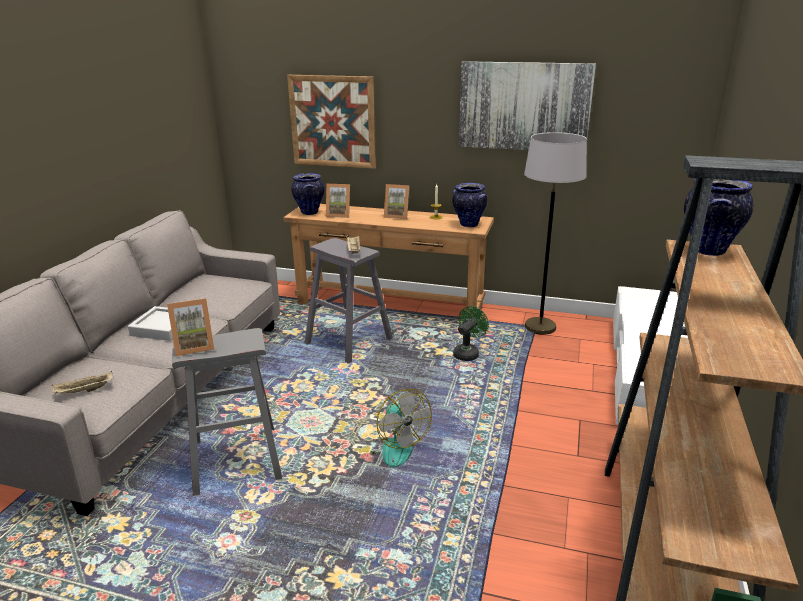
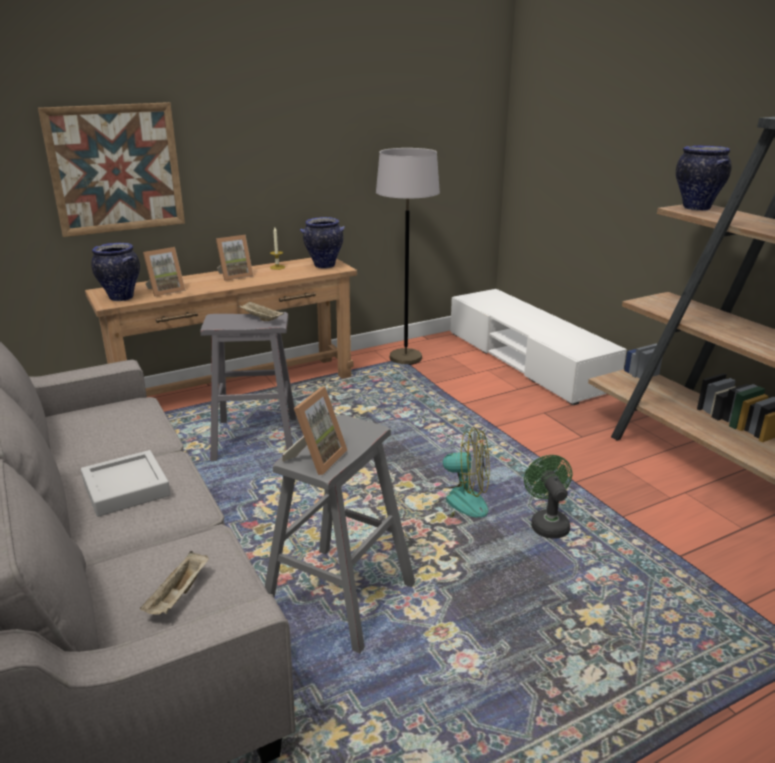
camera: 45 degrees left, 0 degrees up
(468, 353) = (384, 401): green fan -> green fan (547, 523)
(524, 106) = (348, 125): picture -> none

